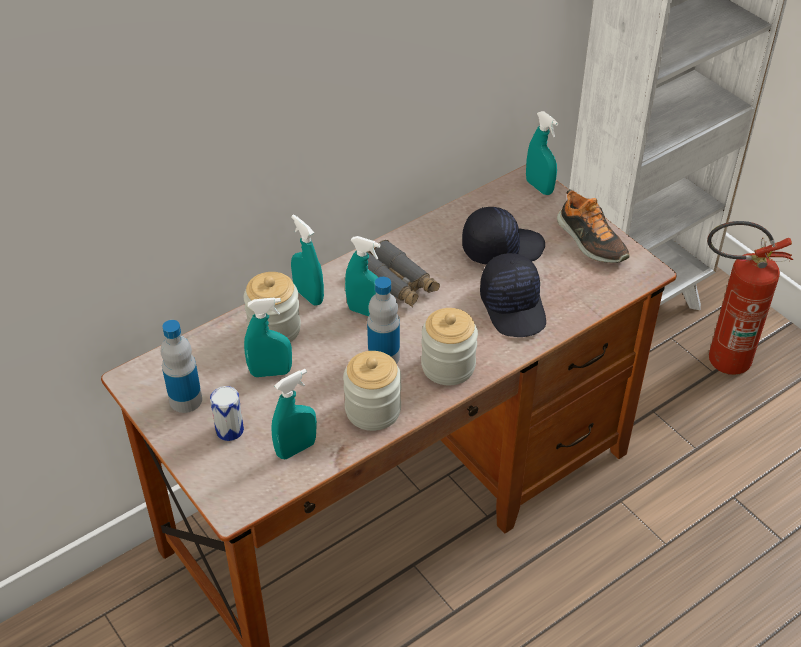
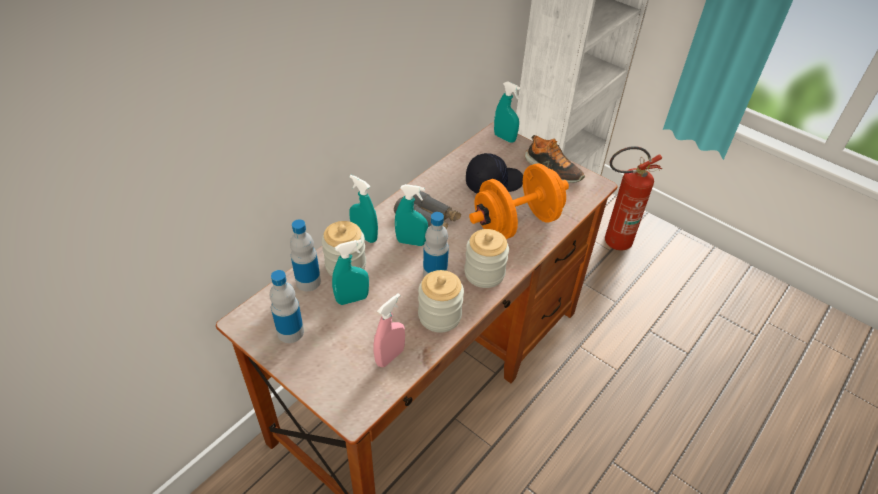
camera: 15 degrees left, 0 degrees up
(223, 342) = (308, 282): none -> bottle
(229, 430) = (332, 351): can -> none
(296, 449) = (390, 356): turquoise spray bottle -> pink spray bottle
(514, 306) = (516, 223): black cap -> orange dumbbell

